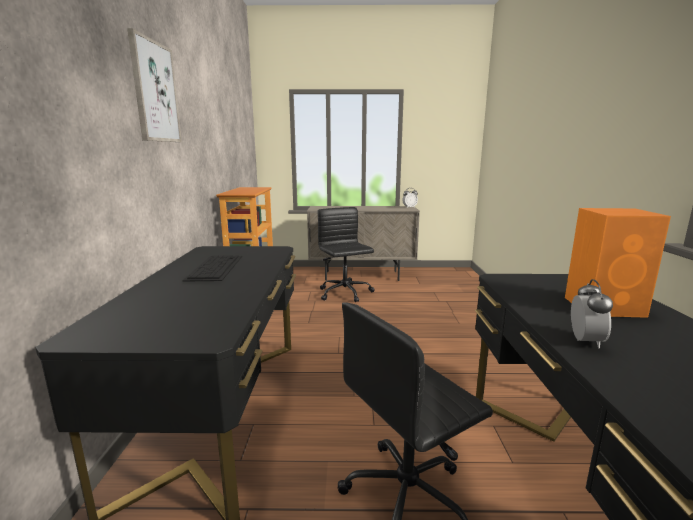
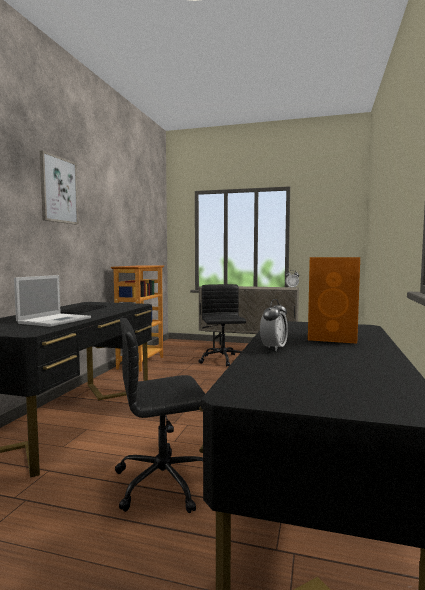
camera: 15 degrees right, 10 degrees down
(212, 298) = (55, 320): none -> laptop

